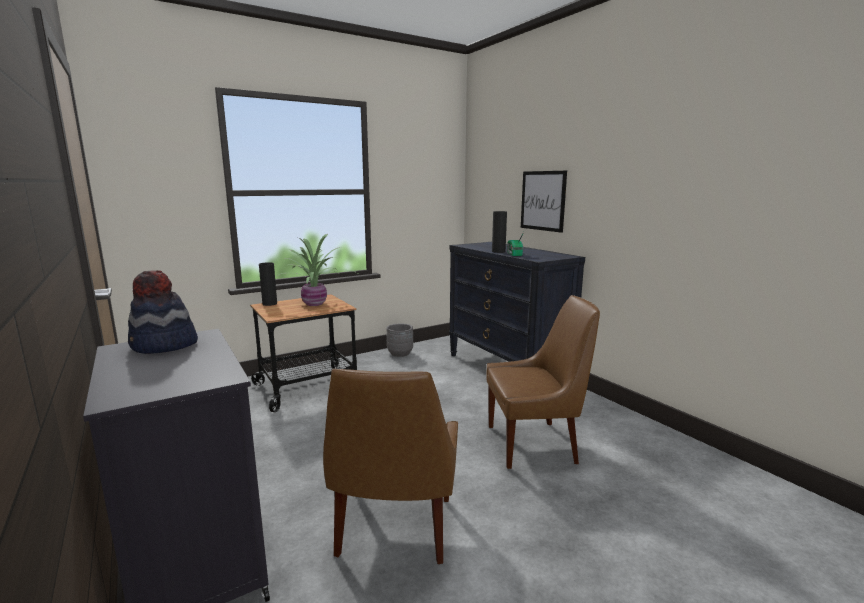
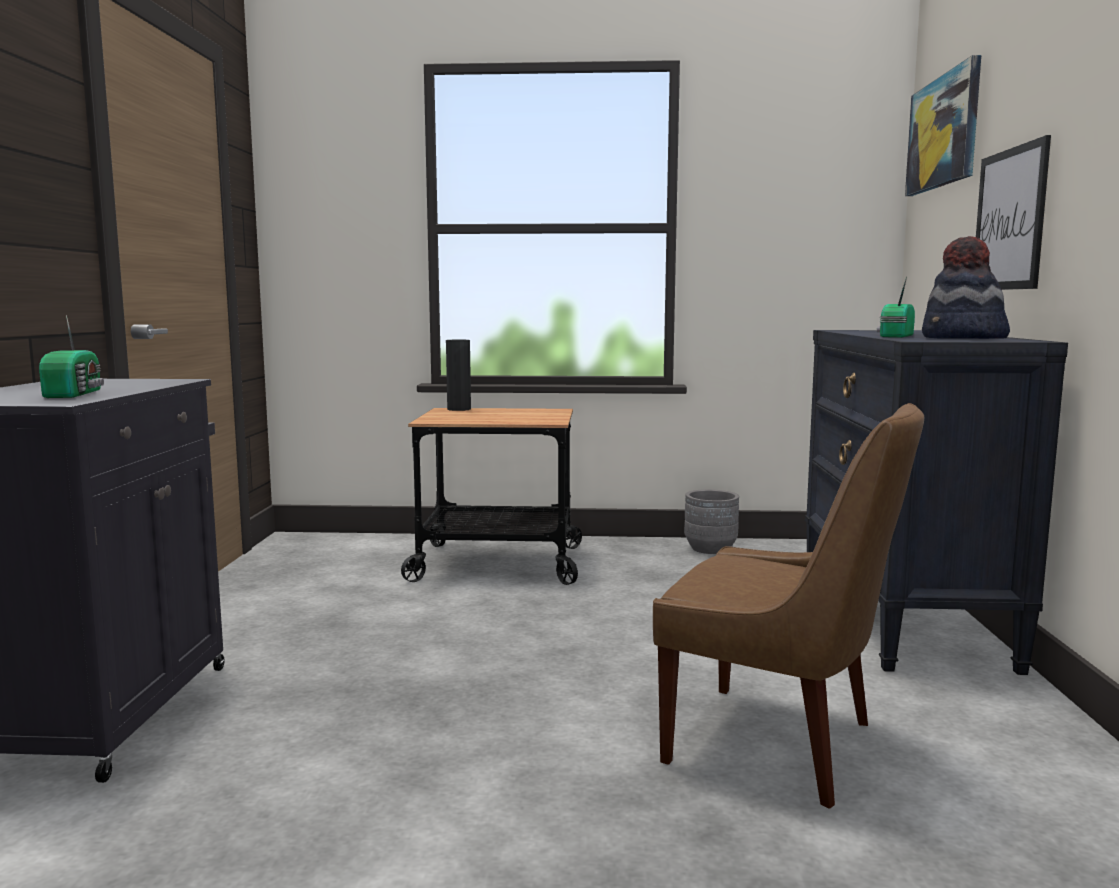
camera: 35 degrees right, 5 degrees down
(164, 346) = (110, 382): hat -> hat (963, 338)
(197, 366) = (76, 393): none -> radio
(315, 304) = (519, 415): potted plant -> none
(394, 530) = (353, 772): brown chair -> none
(492, 152) = (943, 132): none -> picture
(498, 251) = (877, 334): black vase -> none

